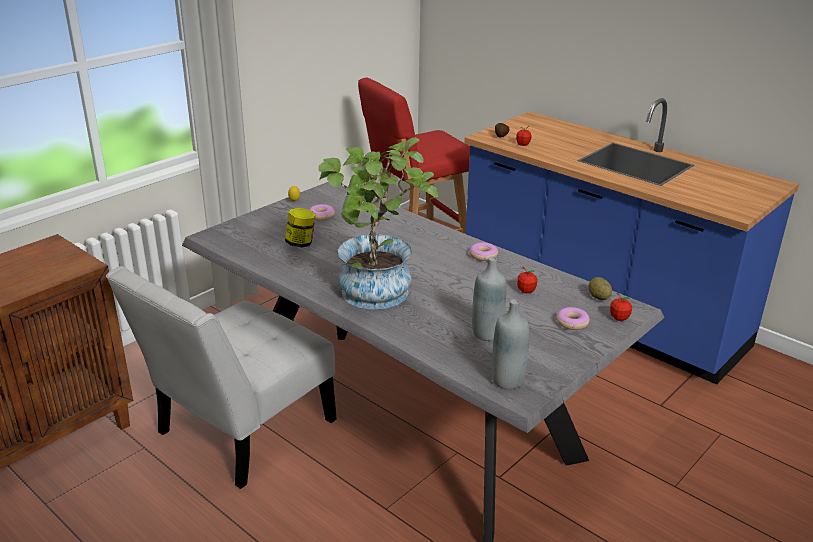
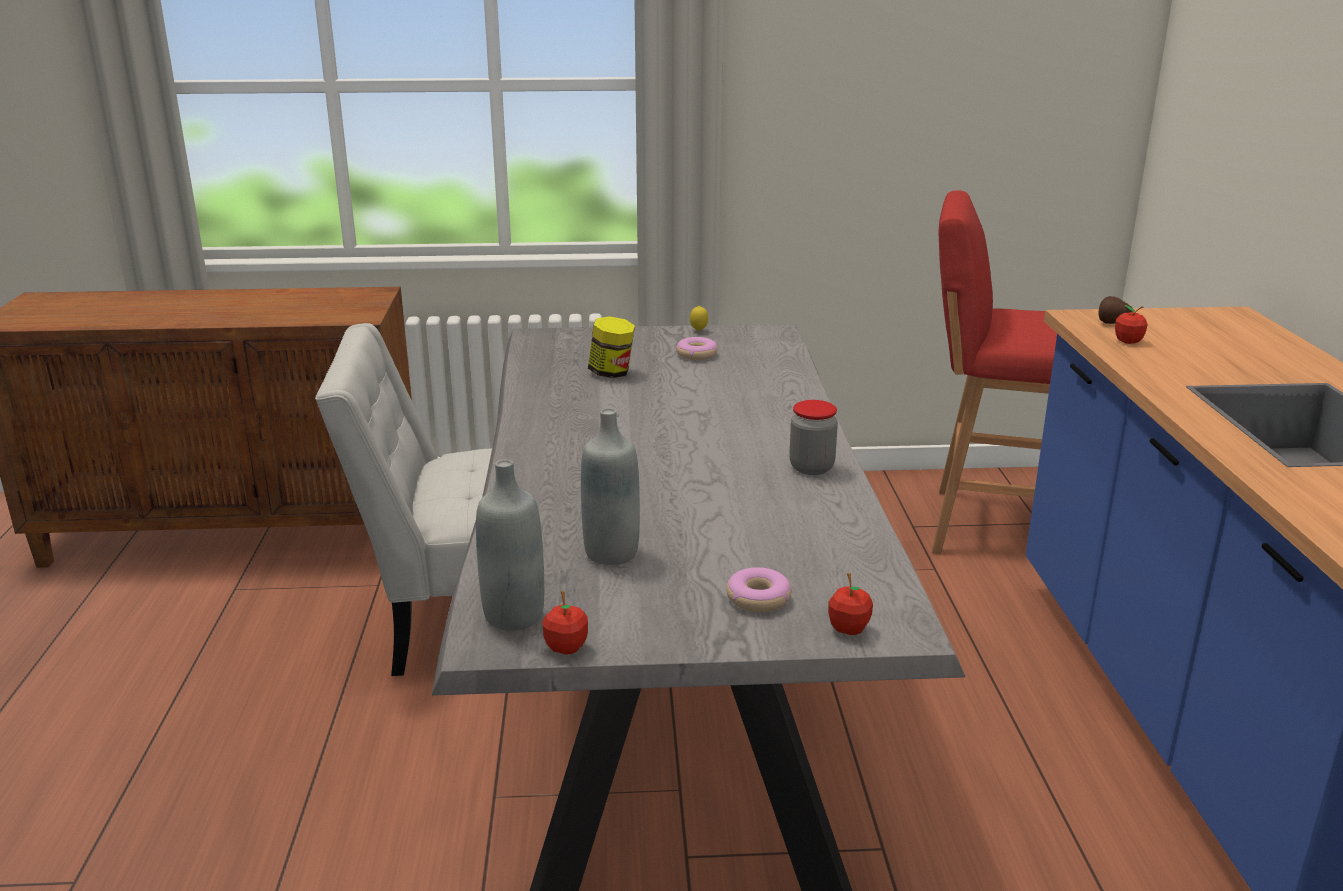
camera: 45 degrees right, 5 degrees down
(376, 297) = (570, 456): potted plant -> none
(483, 255) = (811, 468): donut -> jar
(526, 291) = (779, 531): apple -> apple (566, 648)
(598, 297) = (877, 588): potato -> none

